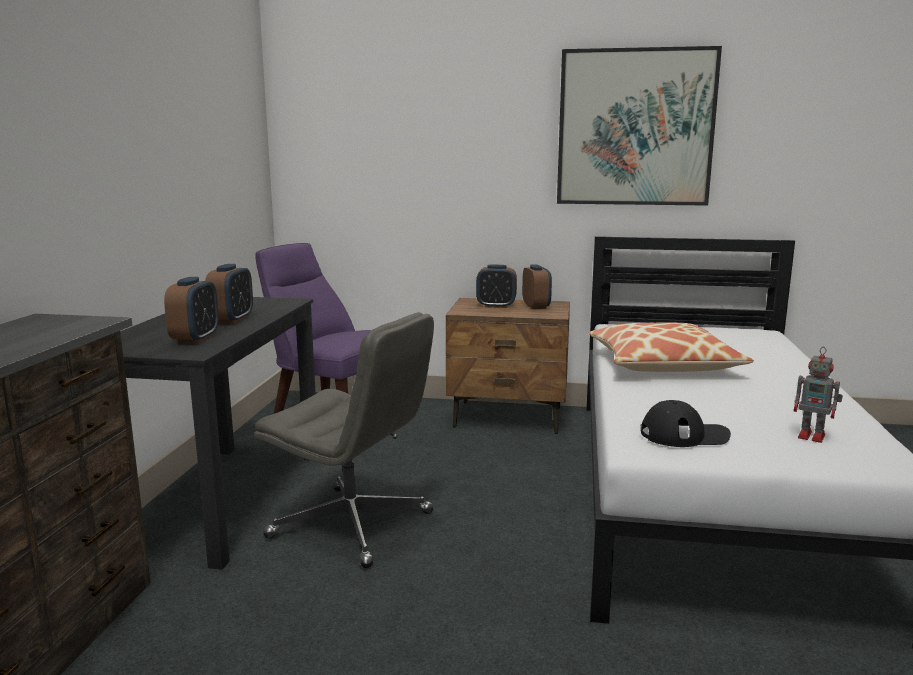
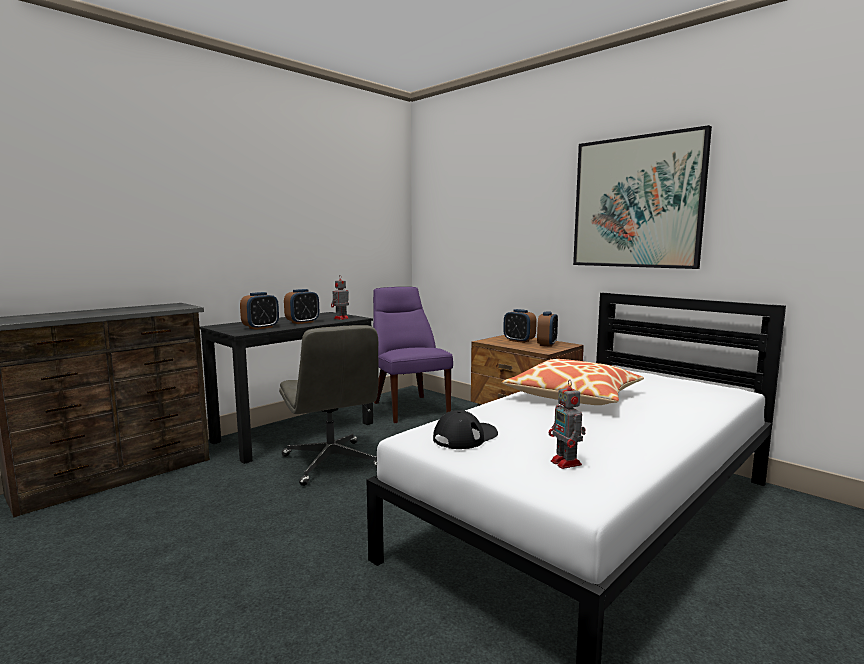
camera: 35 degrees right, 5 degrees down
(269, 305) = (340, 318): none -> toy robot
(684, 435) = (465, 437): black cap -> black cap turned 75 degrees counterclockwise

